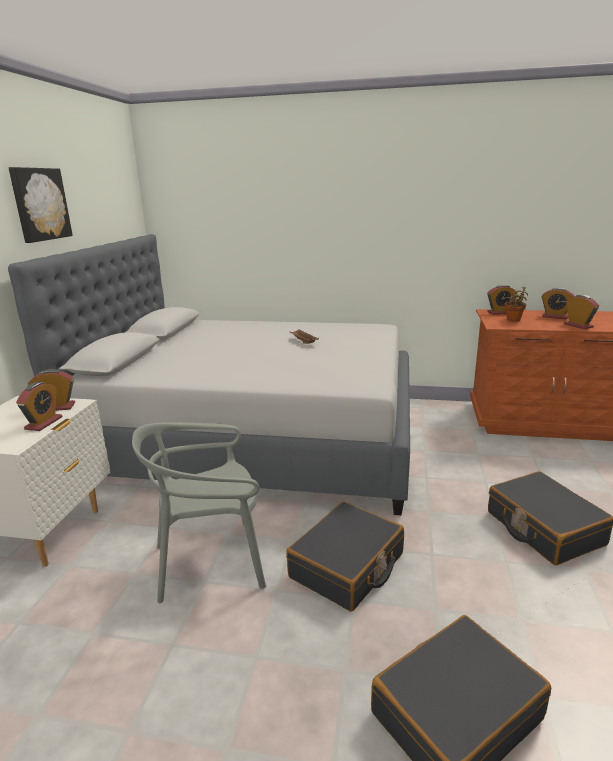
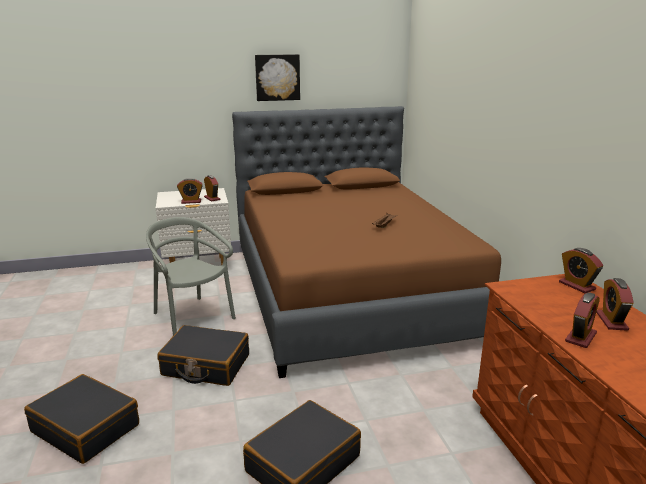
camera: 65 degrees right, 0 degrees up
(256, 437) = (350, 291): grey bed -> brown bed
(513, 320) = (549, 295): potted plant -> none

